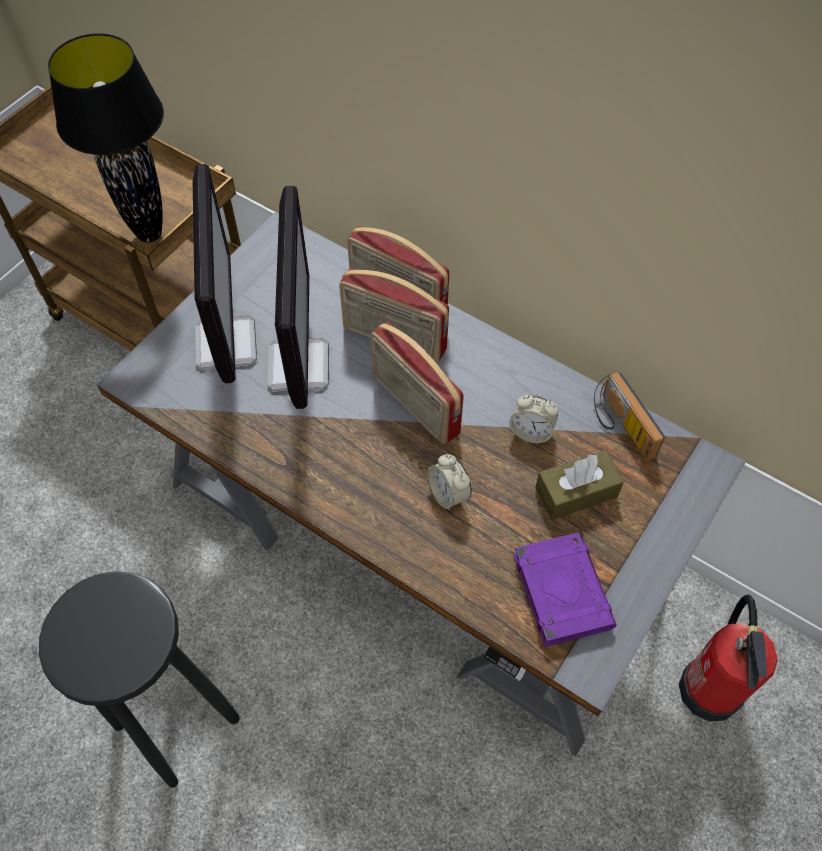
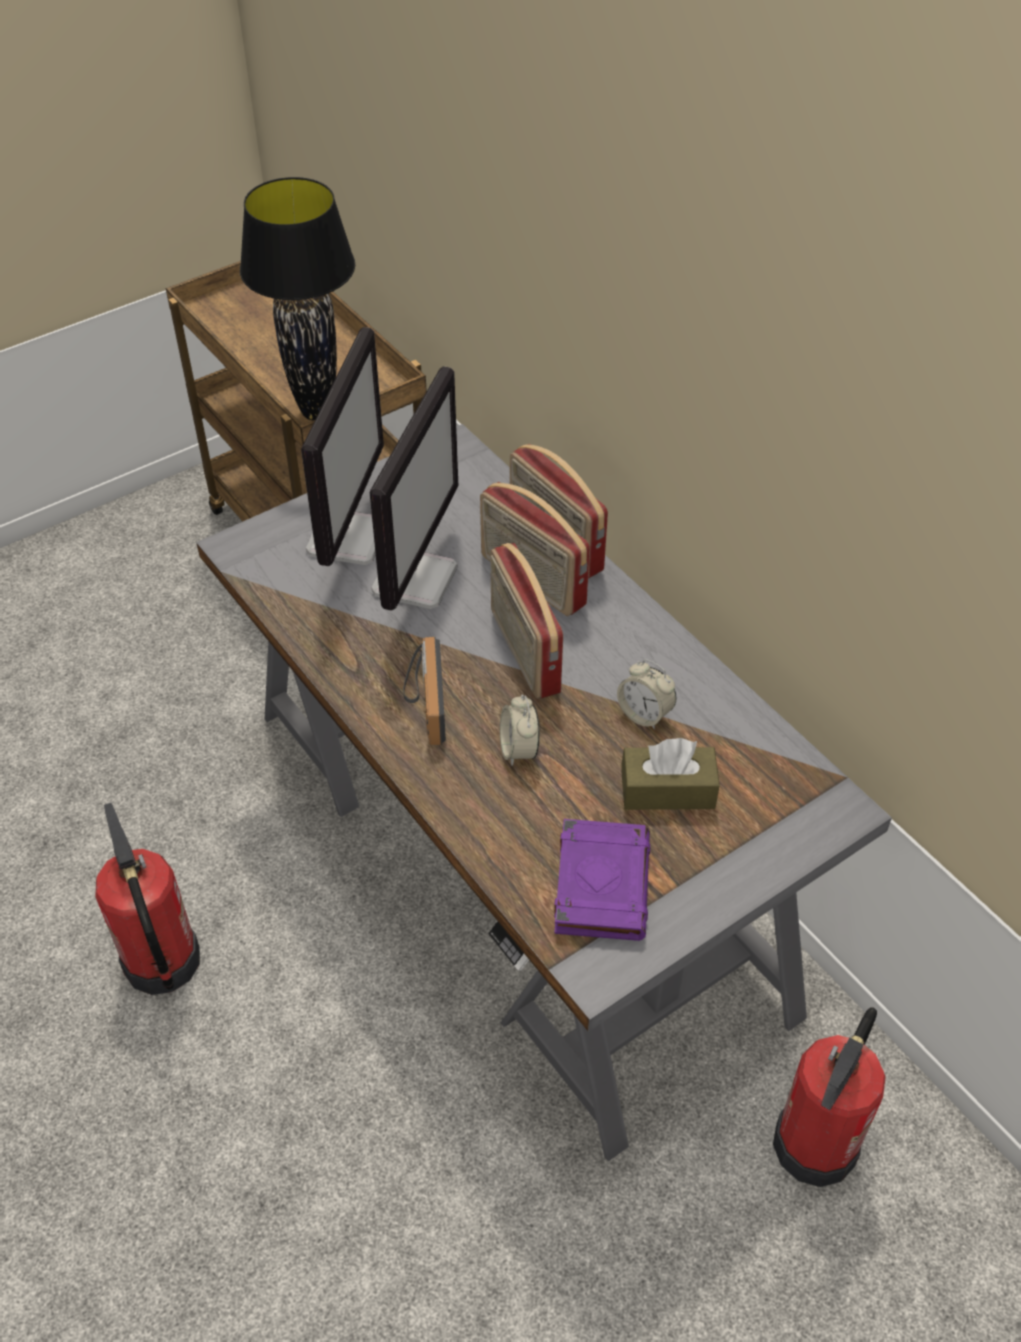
camera: 20 degrees right, 10 degrees down
(176, 720) = (162, 962): black stool -> fire extinguisher
(620, 426) = (753, 738): radio -> radio (423, 703)

